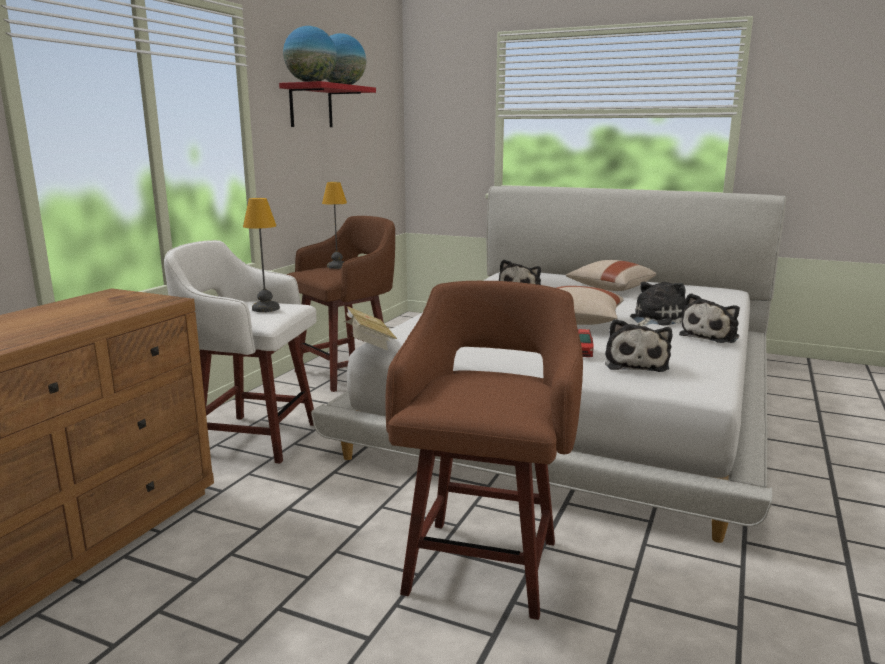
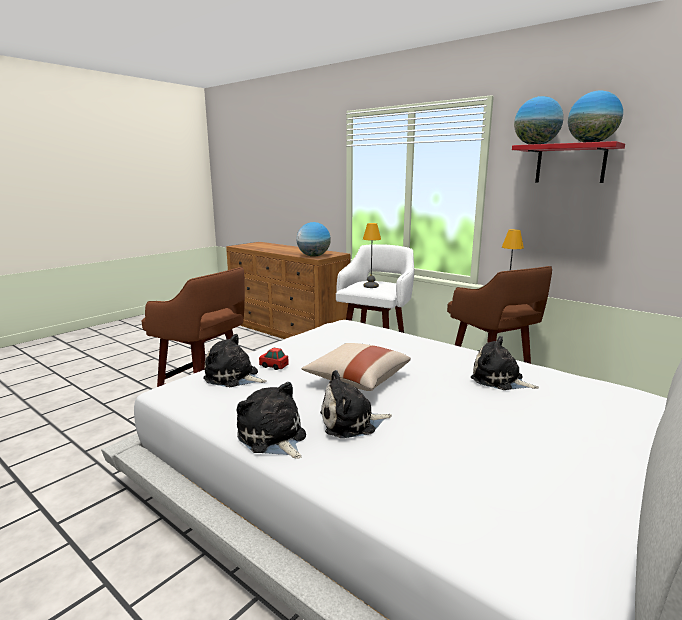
camera: 105 degrees right, 0 degrees up
(142, 303) = (313, 256): none -> globe
(369, 343) = (345, 318): book -> none
(609, 288) = (540, 442): beige pillow -> none
(654, 319) = (351, 422): plush toy -> plush toy turned 105 degrees clockwise

